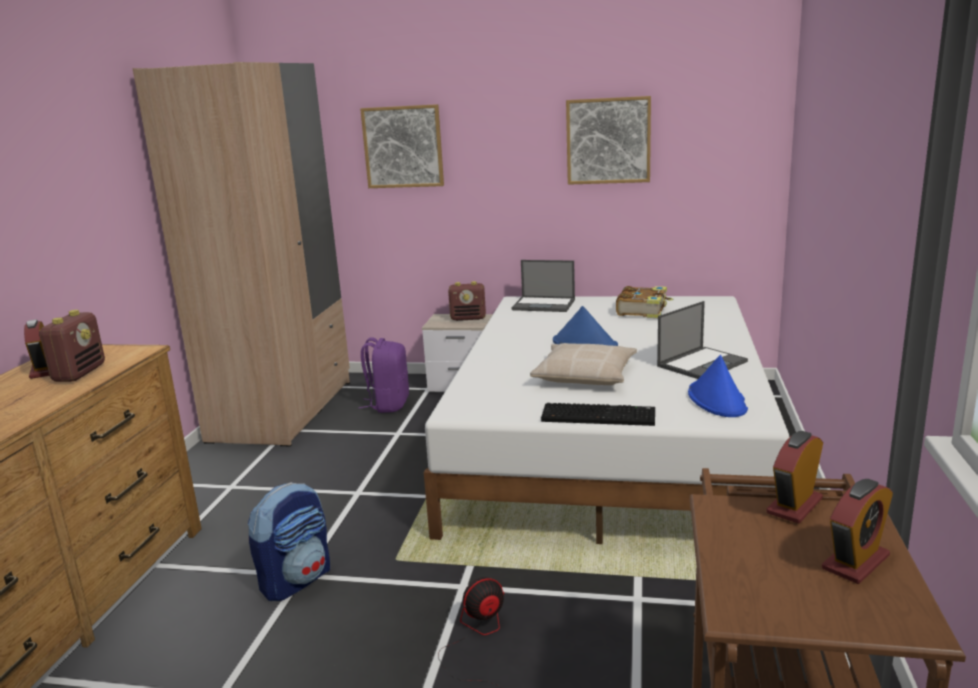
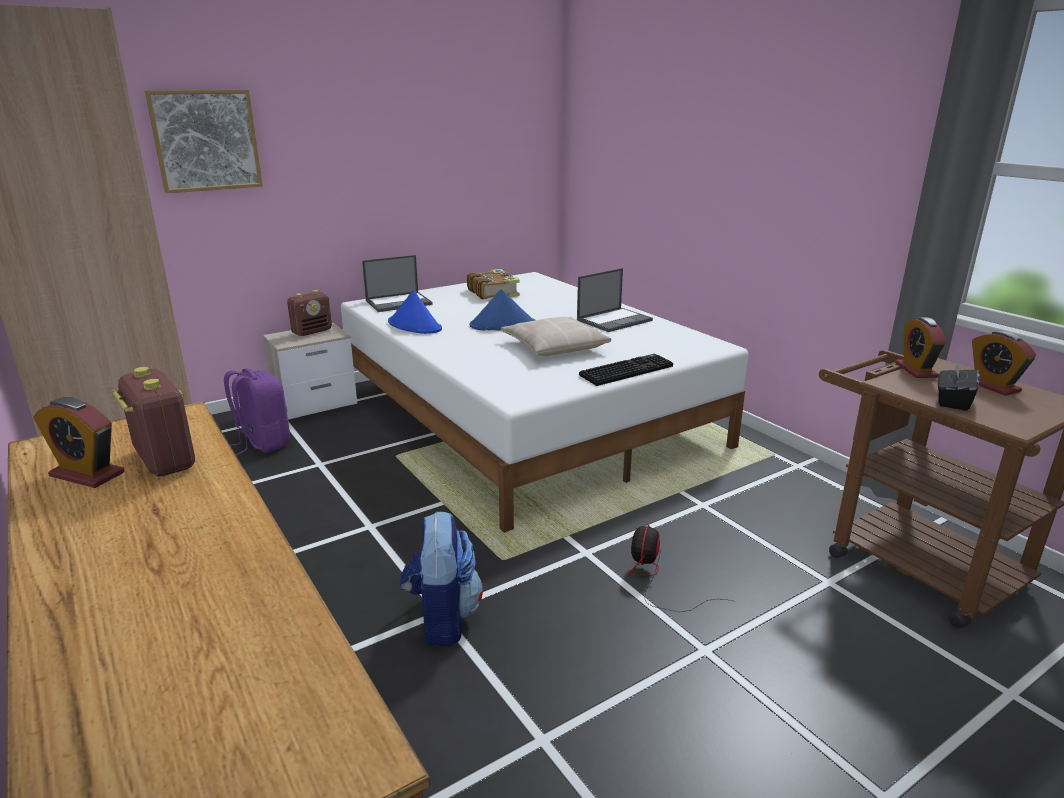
camera: 45 degrees left, 5 degrees up
(608, 141) = (427, 134): picture -> none
(702, 363) = (614, 320): laptop -> laptop turned 45 degrees clockwise
(717, 400) = (673, 340): blue hat -> blue hat (415, 326)
(741, 554) = (952, 401): none -> black tissue box
(855, 562) = (992, 386): alarm clock -> alarm clock turned 150 degrees clockwise

